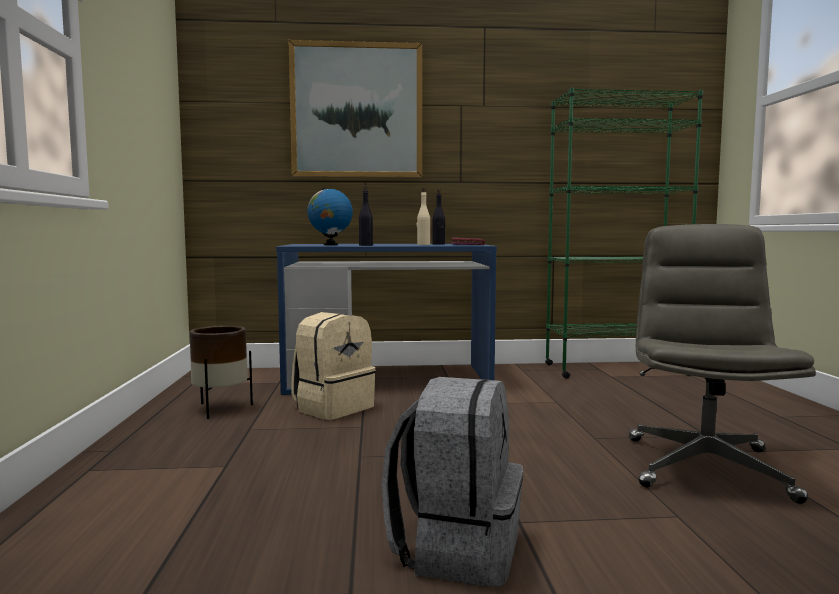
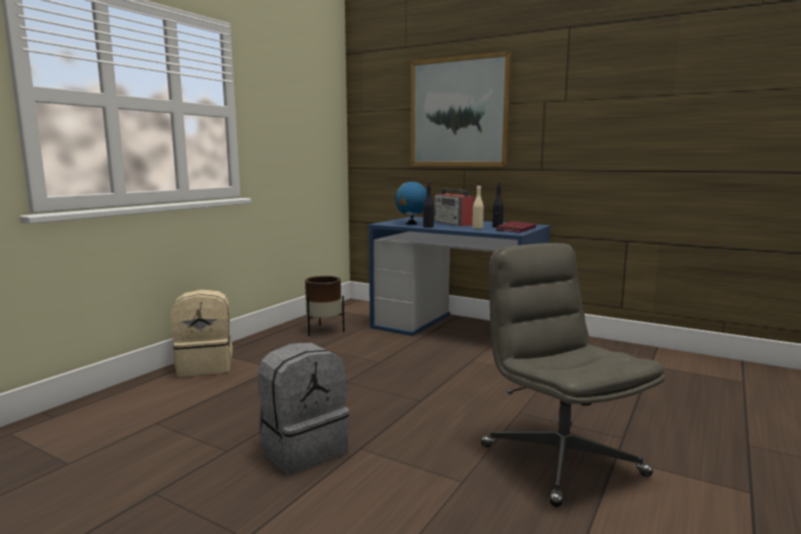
camera: 35 degrees right, 5 degrees up
(333, 408) = (384, 344): beige backpack -> beige backpack (206, 366)
(377, 244) = (453, 223): none -> radio
(614, 370) = (667, 359): green bookcase -> none
(704, 467) = (560, 459): grey office chair -> grey office chair turned 75 degrees counterclockwise

